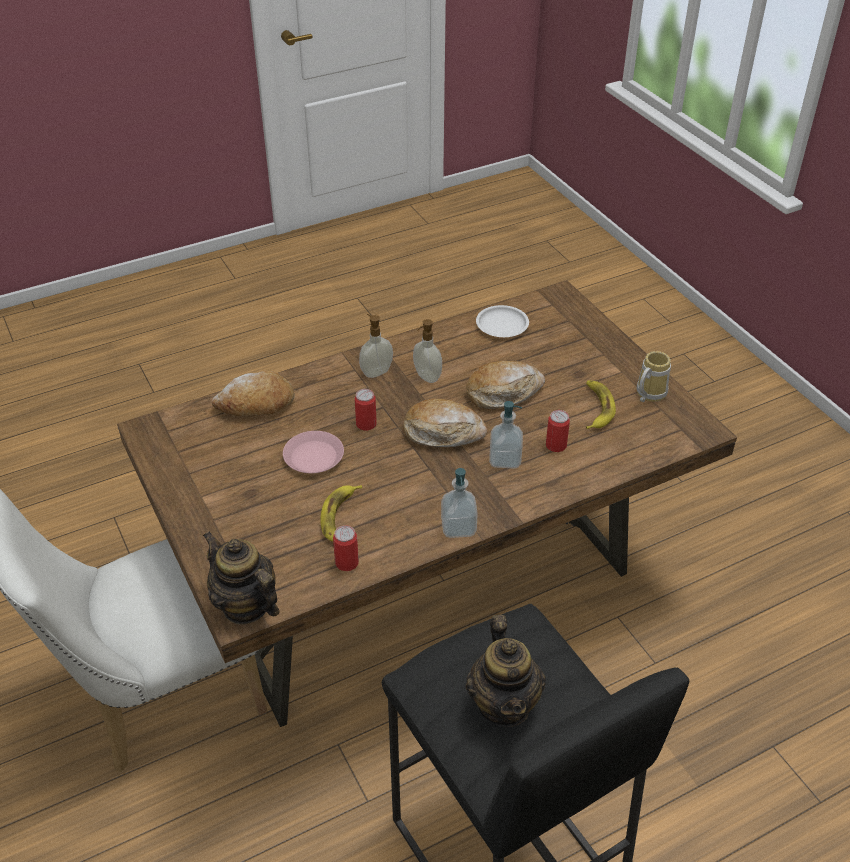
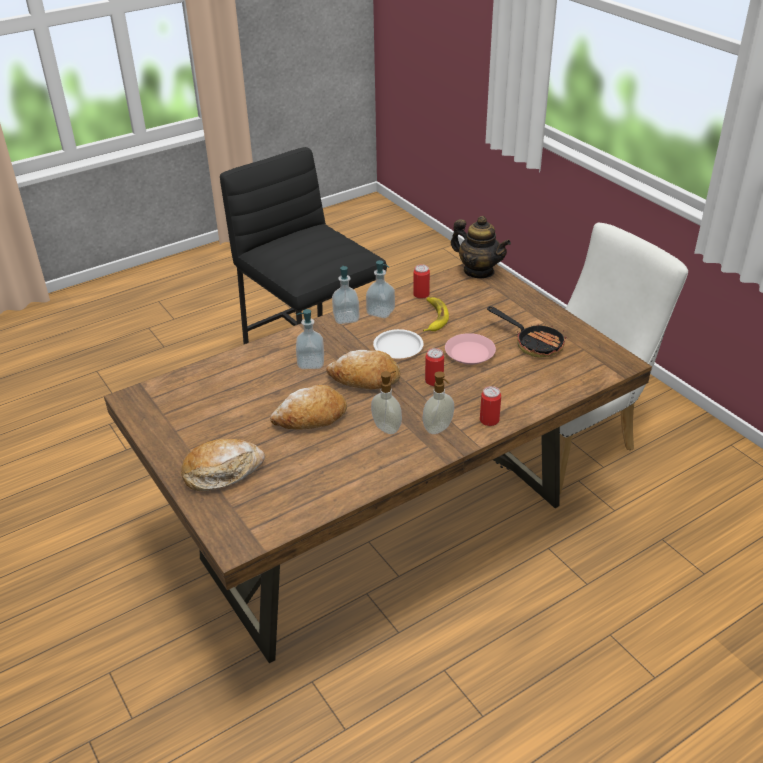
camera: 175 degrees right, 5 degrees down
(232, 465) = (533, 343): none -> frying pan
(256, 405) = (540, 389): bread -> bread (223, 472)
(410, 534) = (380, 312): none -> soap dispenser
(501, 325) = (311, 494): white plate -> white plate (398, 347)
(504, 704) = (314, 241): teapot -> none
(556, 445) = (266, 376): can -> can (489, 420)
(596, 408) = (223, 410): banana -> none
(647, 394) = (170, 427): mug -> none

